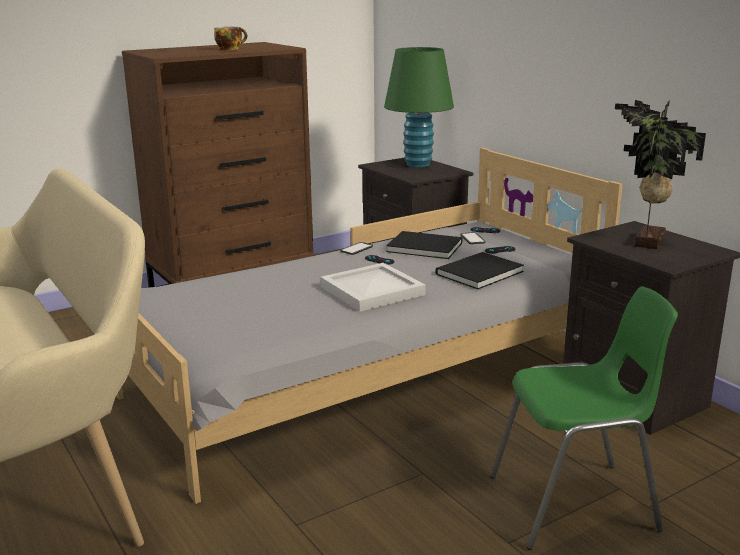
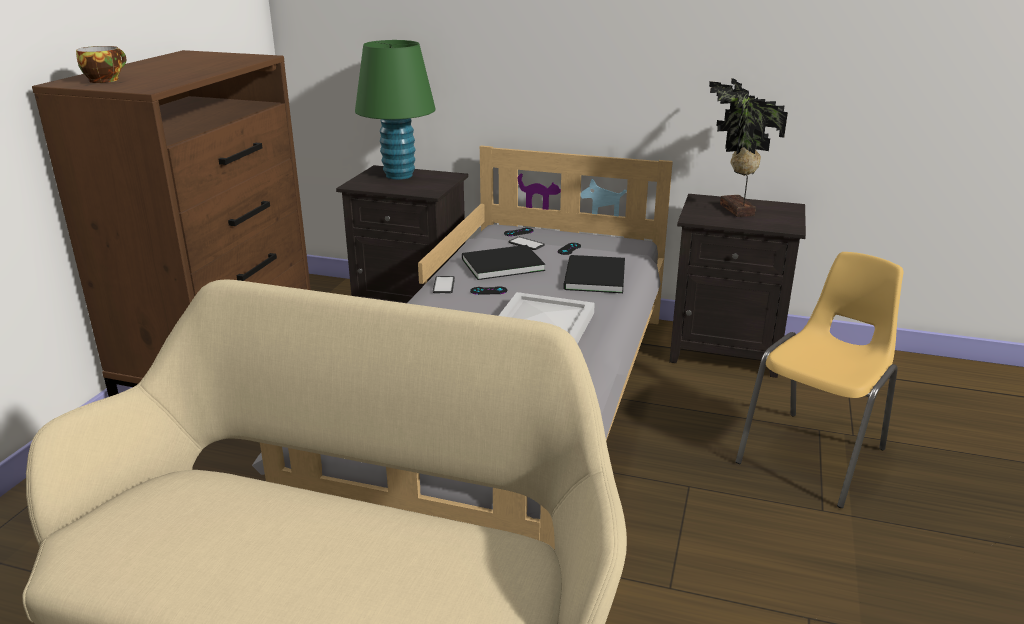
camera: 40 degrees left, 5 degrees up
(230, 49) = (196, 67): cup -> cup (105, 80)
(575, 504) = (814, 456): green chair -> yellow chair

